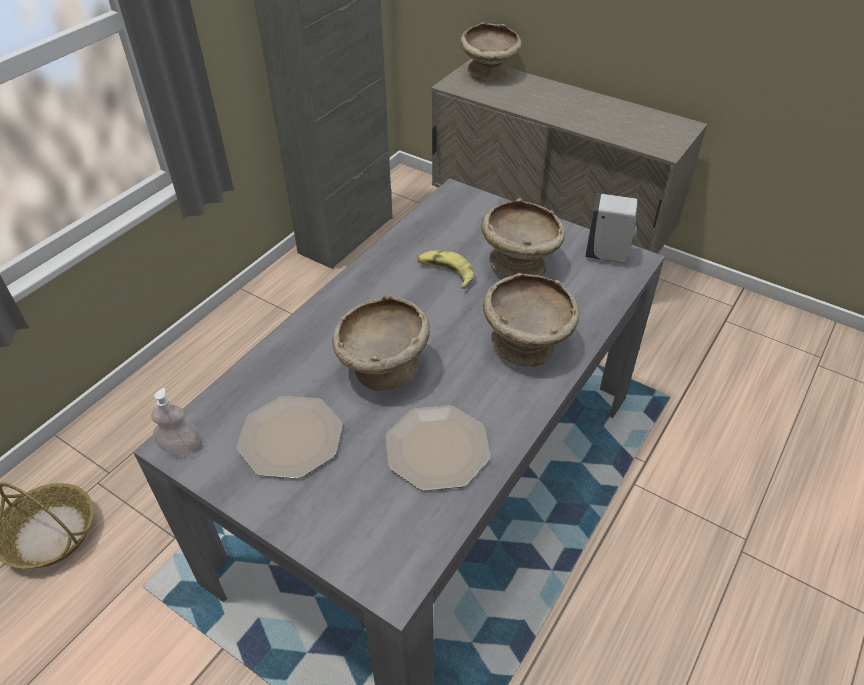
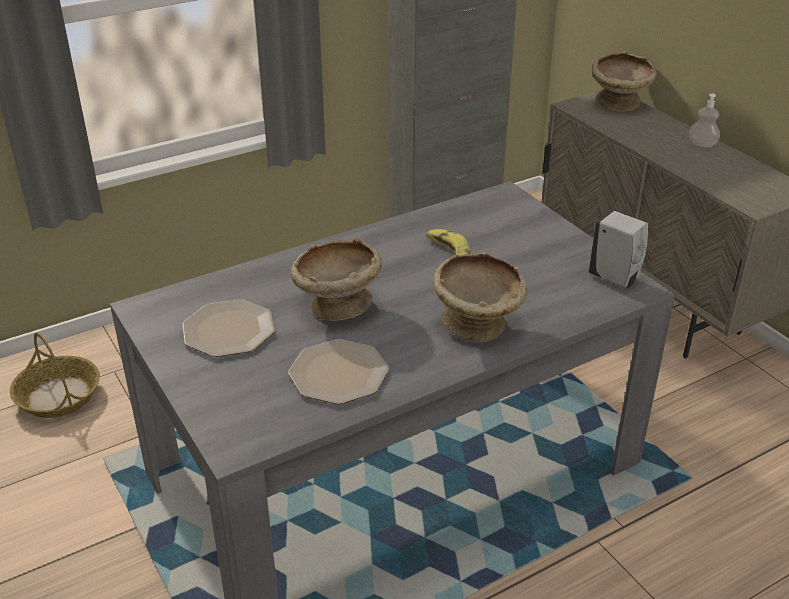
camera: 25 degrees right, 10 degrees down
(181, 446) = (145, 310): soap dispenser -> soap dispenser (702, 144)
(519, 263) = (522, 262): beige bowl -> none

